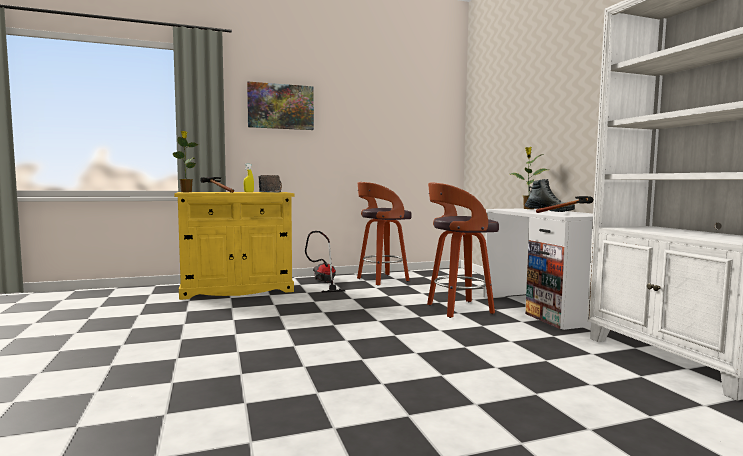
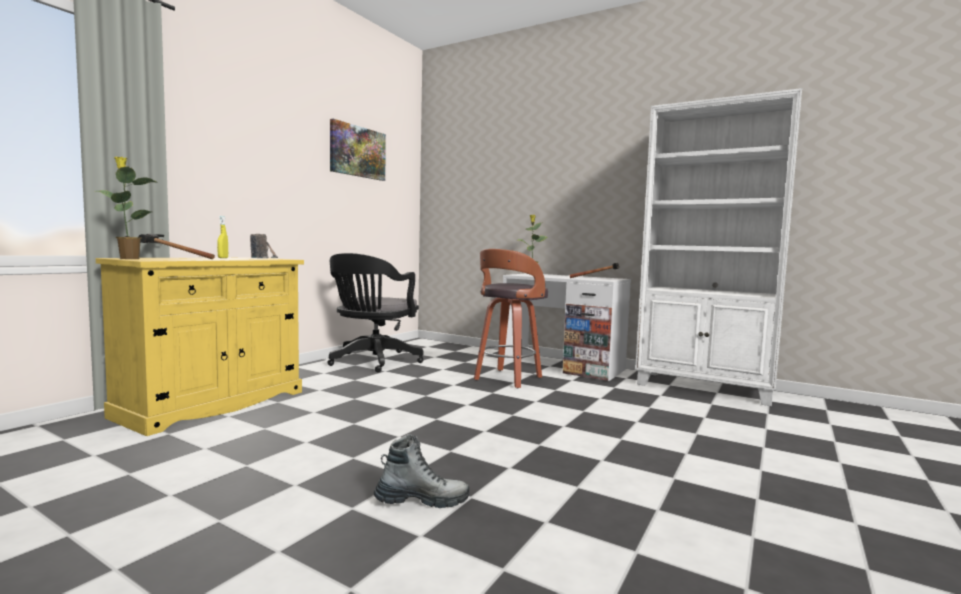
camera: 40 degrees left, 0 degrees up
(280, 106) = (236, 135): picture -> picture (357, 151)
(324, 283) = (315, 375): vacuum cleaner -> none
(381, 280) = (373, 362): stool -> black office chair
(549, 211) = (564, 276): boot -> boot (422, 500)

